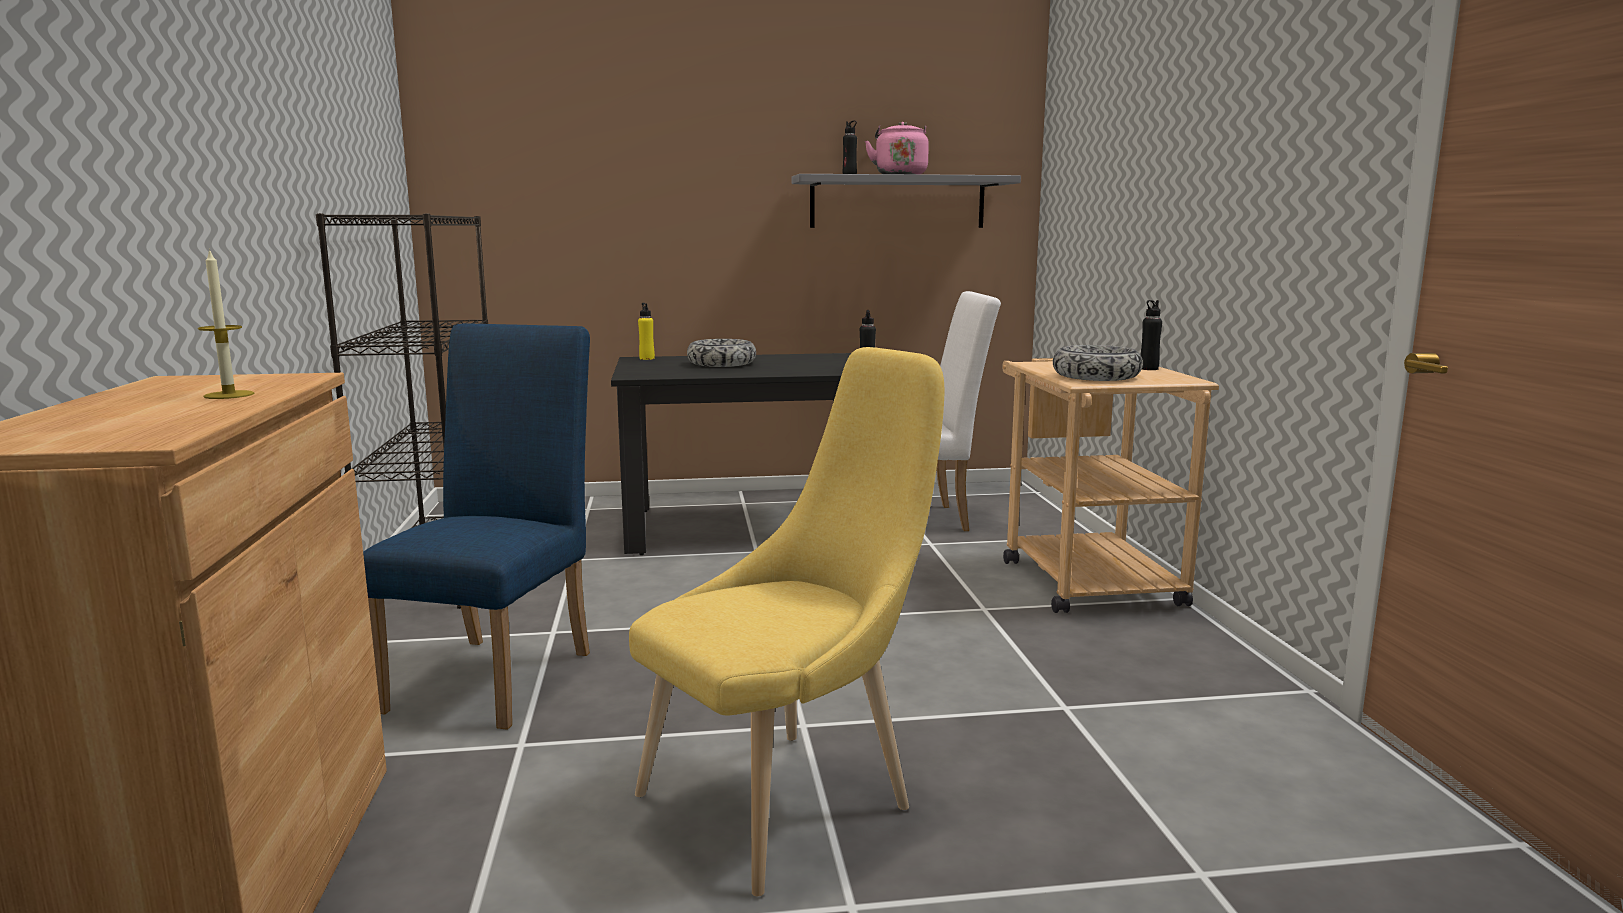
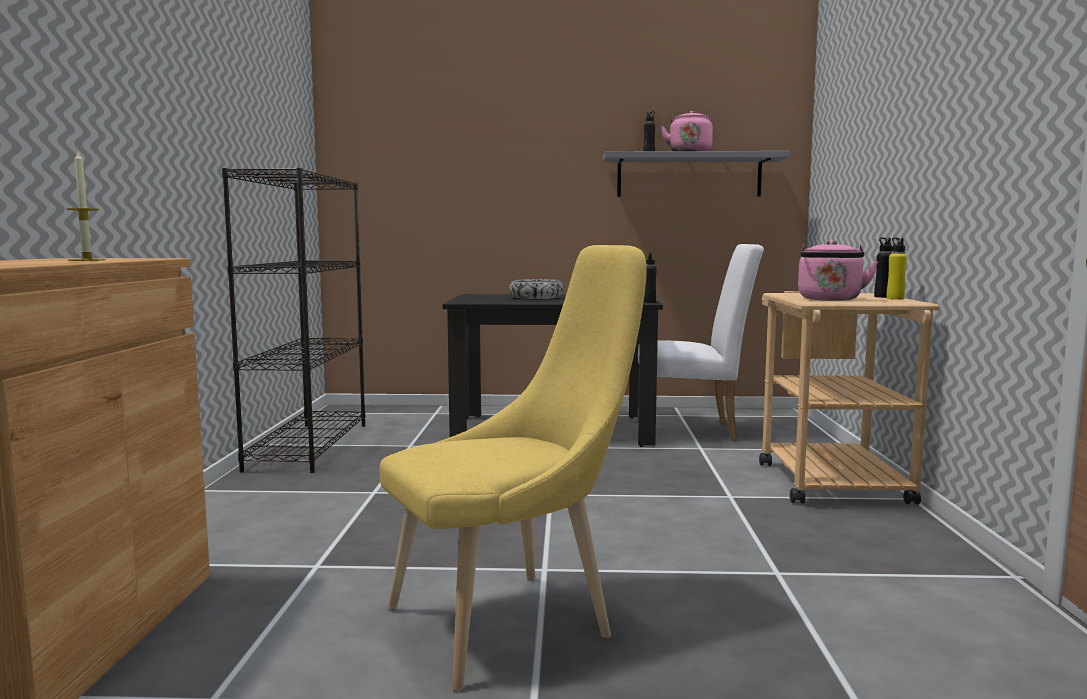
camera: 10 degrees right, 5 degrees down
(500, 673) = (322, 517): blue chair -> none
(647, 358) = (481, 294): yellow bottle -> yellow bottle (895, 298)
(1096, 376) = (830, 299): bowl -> pink kettle

